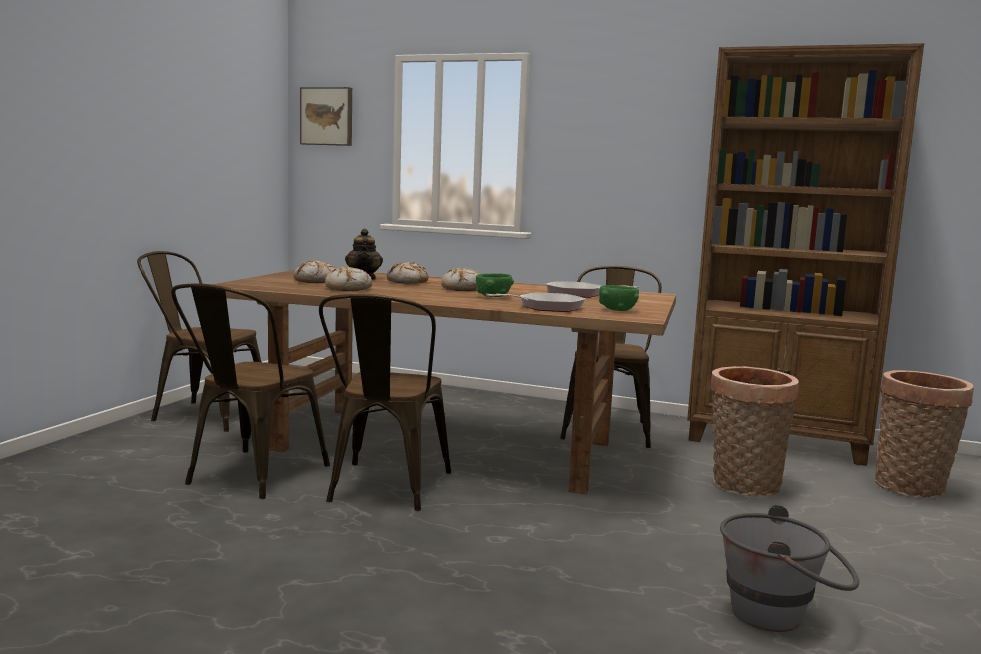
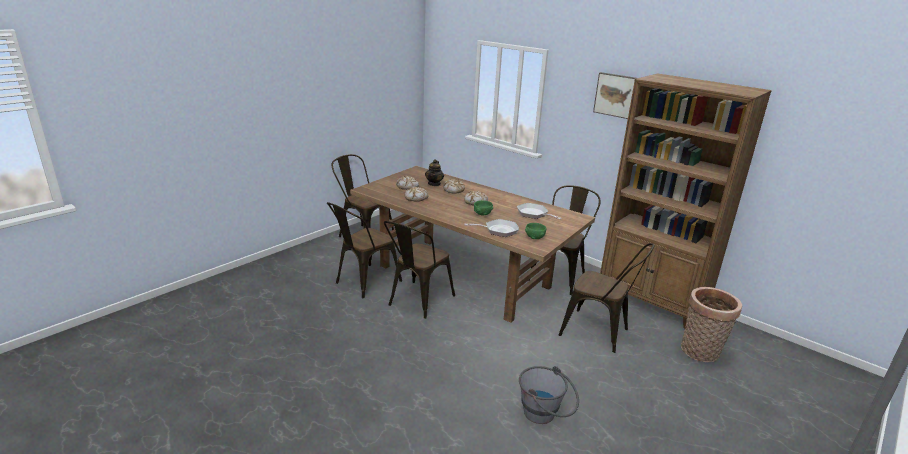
camera: 20 degrees right, 15 degrees up
(327, 116) = (443, 70): picture -> picture (616, 95)
(744, 487) = (599, 333): basket -> brown chair

